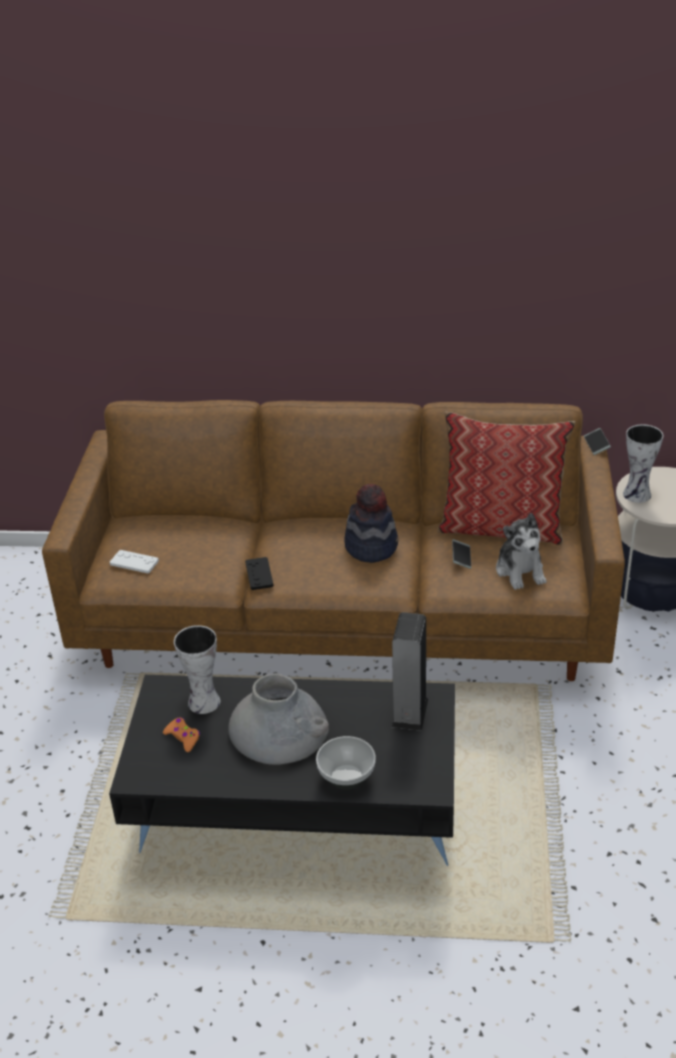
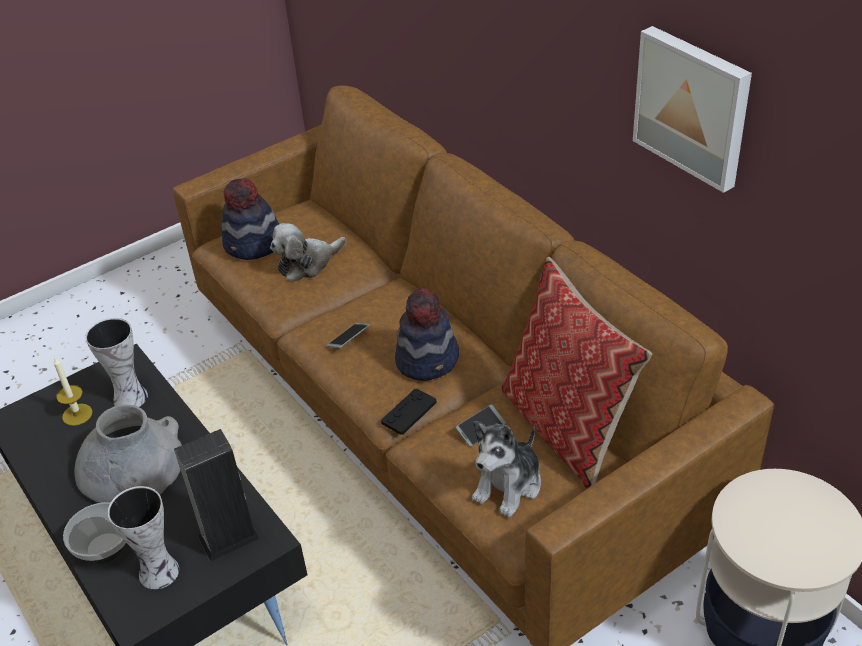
camera: 50 degrees right, 5 degrees up
(134, 562) = (254, 245): white game controller -> hat
(183, 737) = (77, 414): orange game controller -> candle
(196, 549) = (307, 264): none -> plush toy
(259, 574) = (313, 319): black game controller -> black game controller (409, 412)
(502, 263) = (693, 106): none -> picture
(596, 445) = (743, 406): phone -> phone (348, 339)
(638, 494) = (753, 500): vase -> vase (159, 574)

